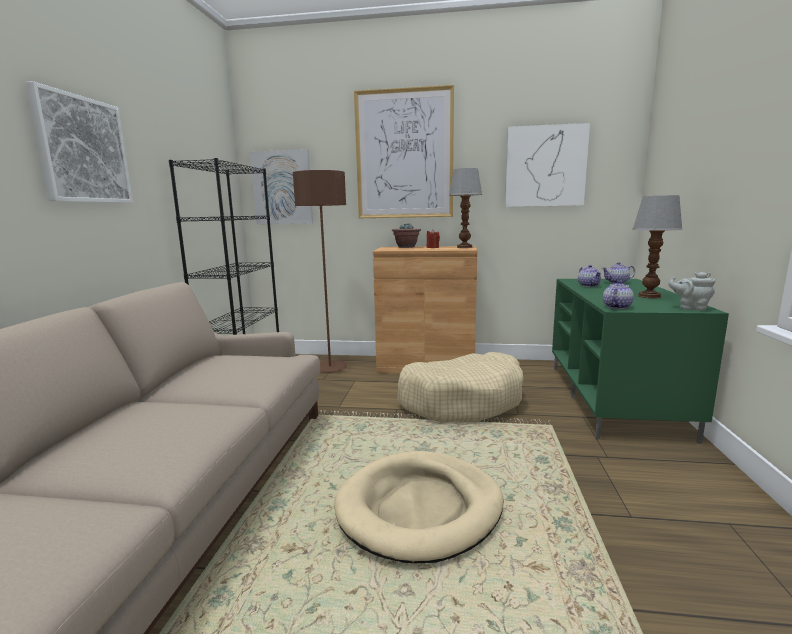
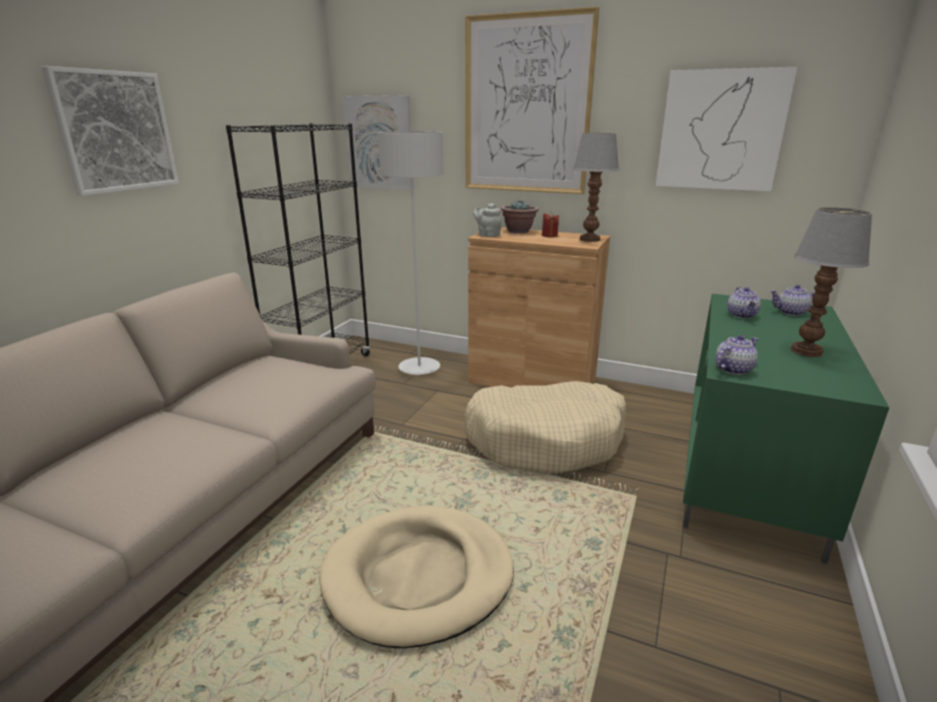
camera: 15 degrees right, 10 degrees up
(330, 368) = (419, 368): brown floor lamp -> grey floor lamp
(690, 308) = (841, 387): grey teapot -> grey teapot (487, 235)

